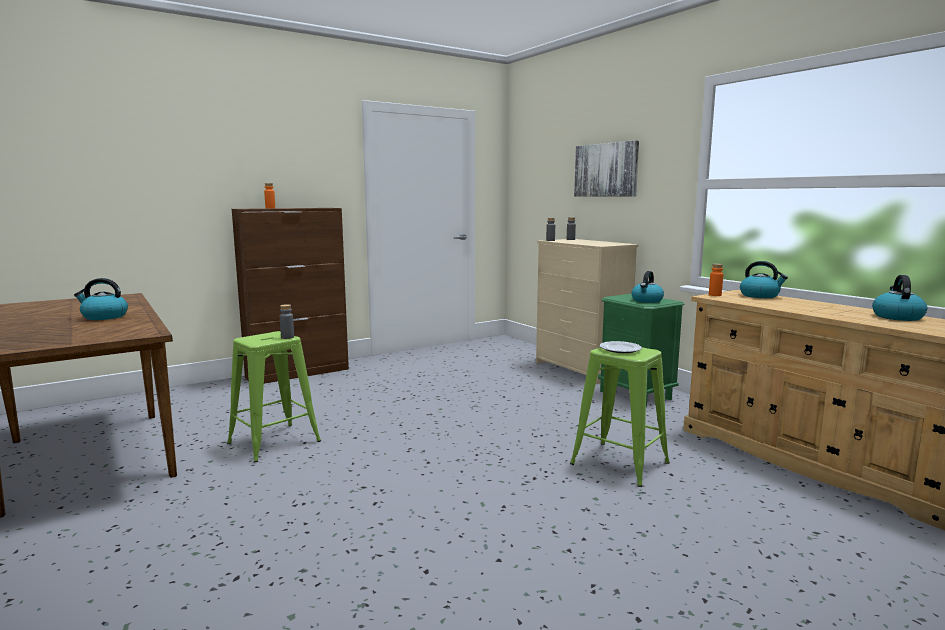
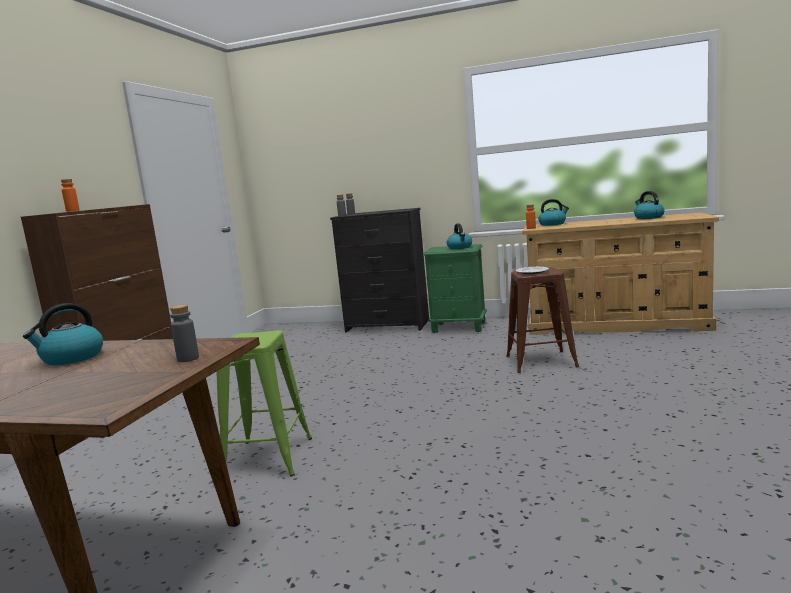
camera: 40 degrees left, 0 degrees up
(287, 337) = (270, 333): grey bottle -> grey bottle (188, 359)
(581, 369) = (388, 326): beige dresser -> black dresser
(606, 170) = (374, 148): picture -> none
(620, 464) = (541, 361): green stool -> brown stool

